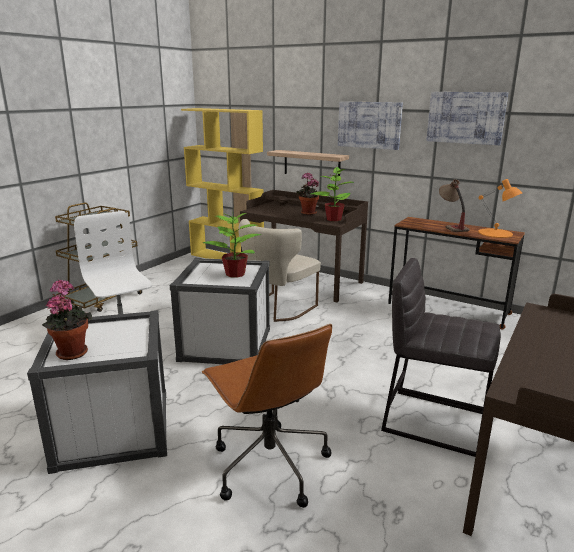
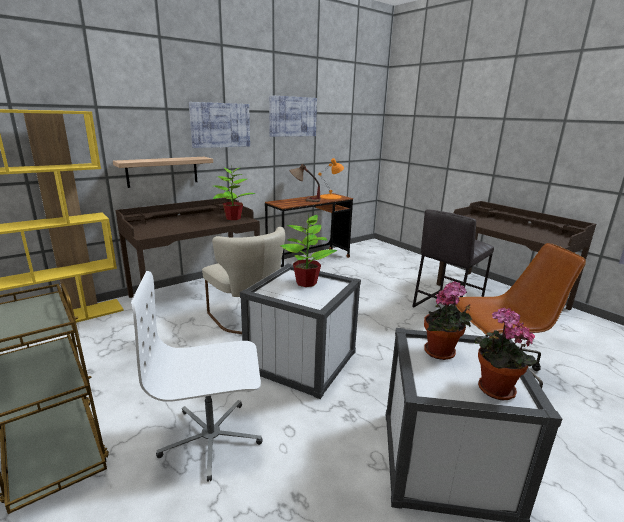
camera: 70 degrees left, 0 degrees up
(307, 213) = (198, 221): potted plant -> potted plant (441, 353)

